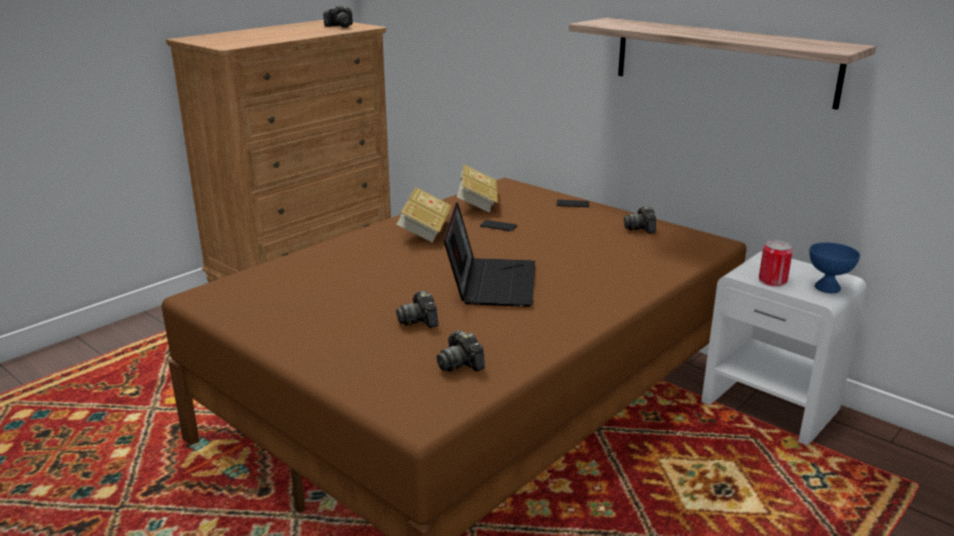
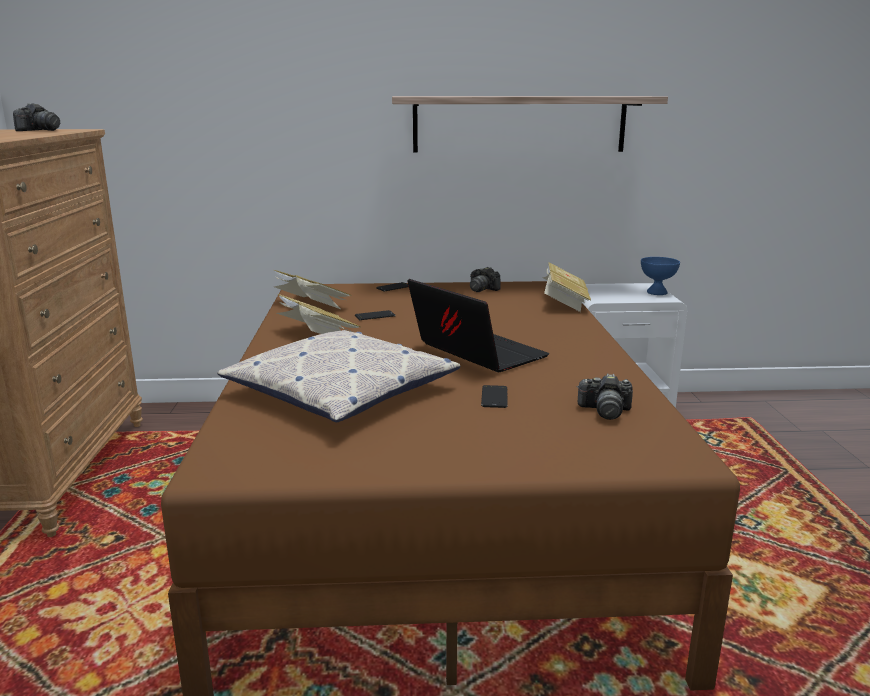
camera: 45 degrees left, 5 degrees down
(349, 276) = (341, 391): none -> pillow
(419, 320) = (494, 397): camera -> phone
(679, 265) = (564, 302): none -> book
(772, 281) = (623, 297): can -> none

